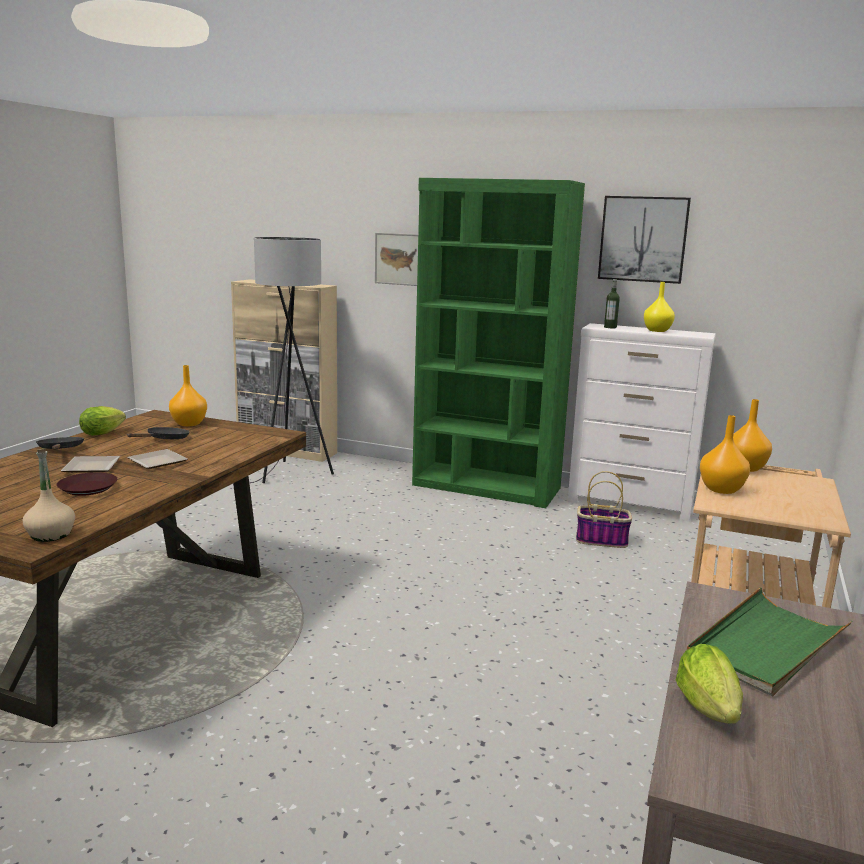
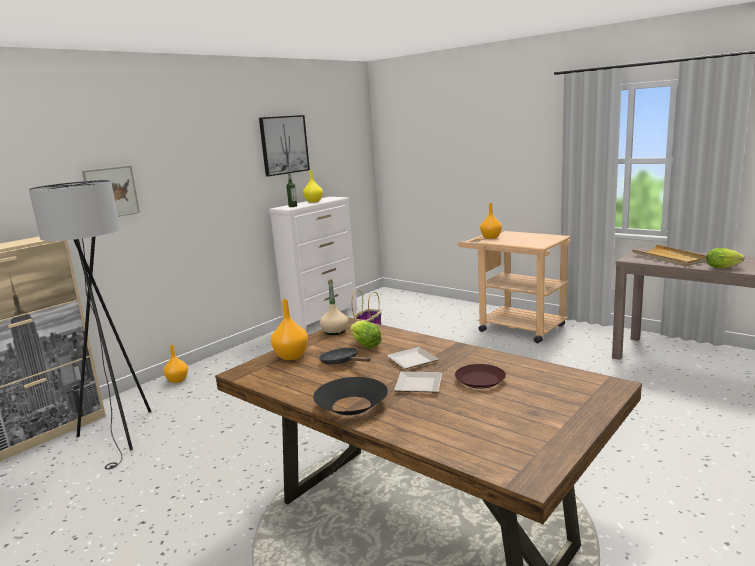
camera: 70 degrees left, 0 degrees up
(50, 535) = (588, 382): beige bottle -> beige bottle (334, 331)
(60, 450) = (351, 405): black frying pan -> black bowl
(104, 433) = (298, 390): lettuce -> lettuce (364, 345)
(486, 487) = (250, 353): green bookcase -> none
(721, 490) = (520, 243): orange vase -> orange vase (178, 380)
(766, 646) = (670, 258): green tray -> beige tray

